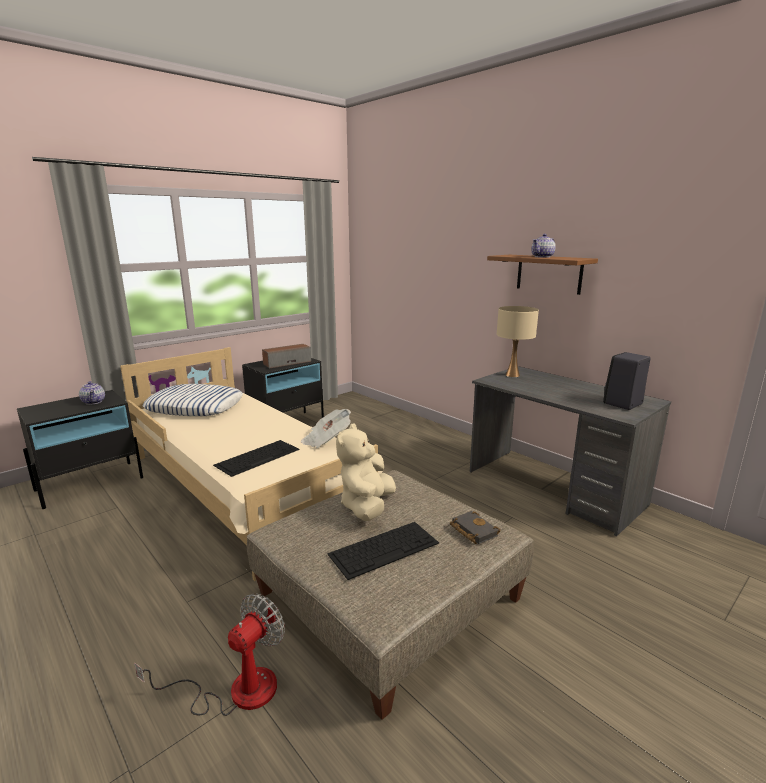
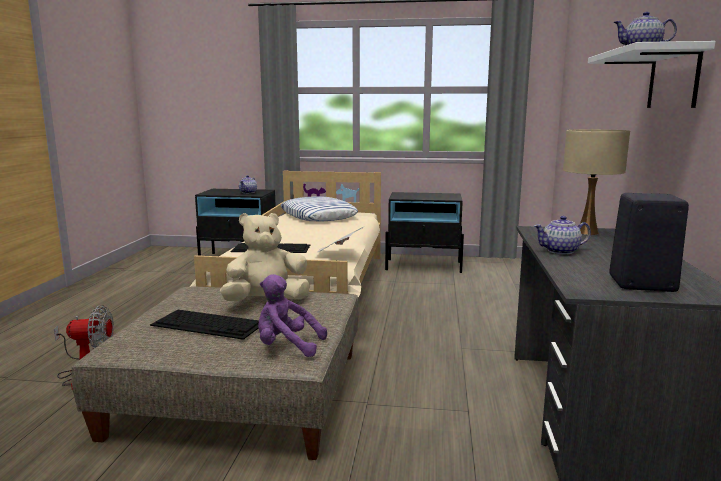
camera: 50 degrees right, 5 degrees down
(287, 363) = (428, 196): speaker -> none
(472, 530) = (287, 346): black book -> purple plush toy
(545, 394) = (561, 251): none -> teapot
(549, 274) = (673, 79): brown shelf -> white shelf

